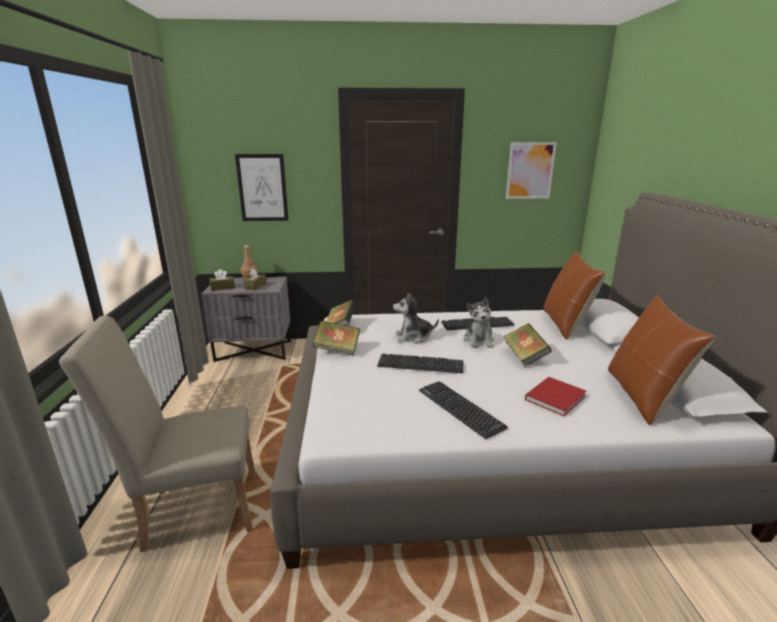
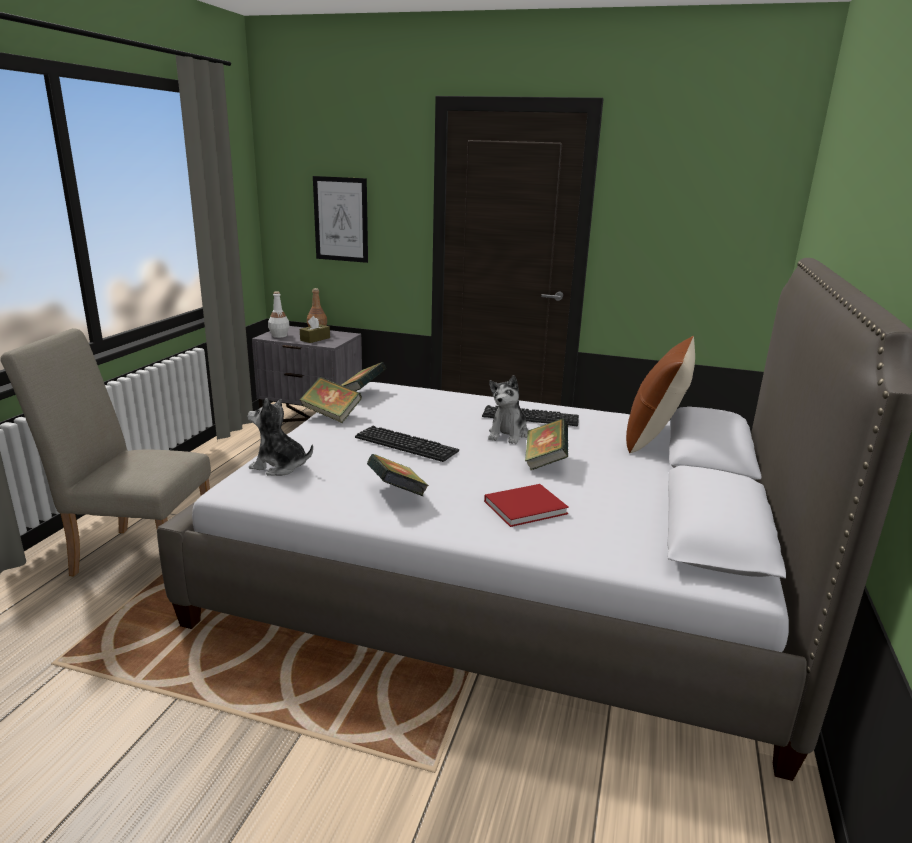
camera: 20 degrees right, 0 degrees up
(222, 287) = (279, 336): brown tissue box -> white bottle
(413, 337) = (431, 417): plush toy -> plush toy (279, 466)
(460, 408) = (397, 494): keyboard -> book
(530, 170) = (696, 219): picture -> none
(642, 396) = (646, 530): brown pillow -> none

